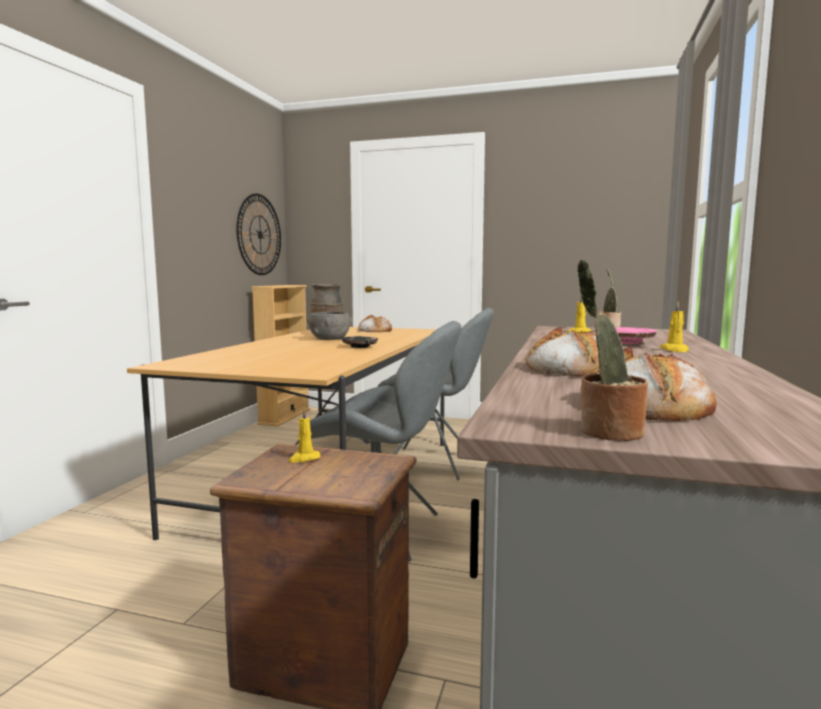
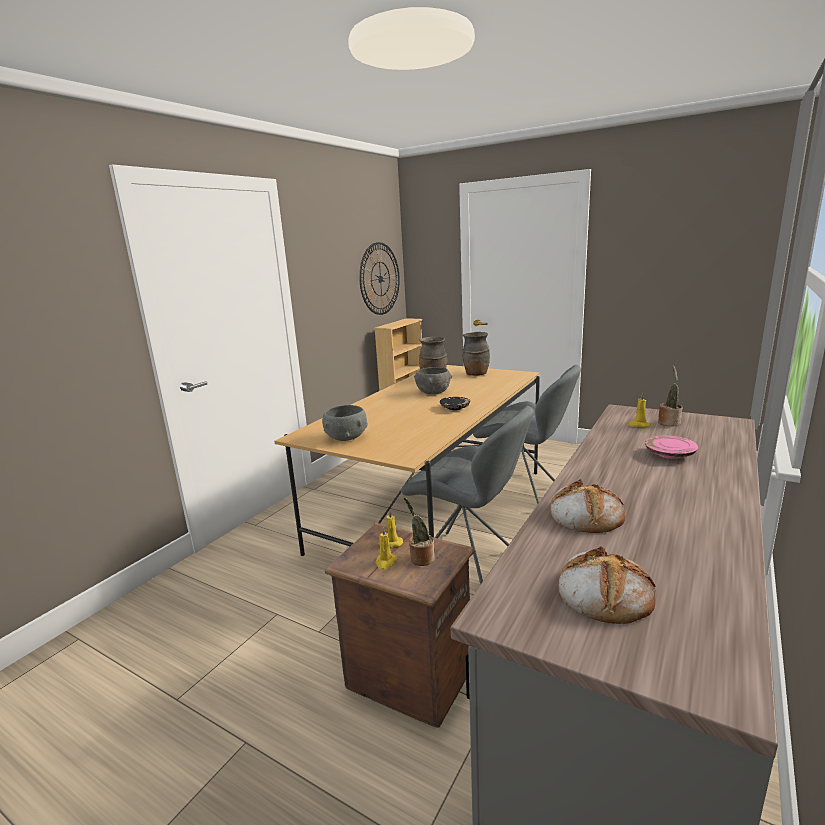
camera: 15 degrees right, 10 degrees up
(228, 364) = (346, 437): none -> grey bowl
(374, 330) = (476, 374): bread -> brown vase
(606, 431) = (551, 634): potted plant -> potted plant (420, 558)
(675, 350) = (705, 476): yellow candle -> yellow candle (385, 563)

